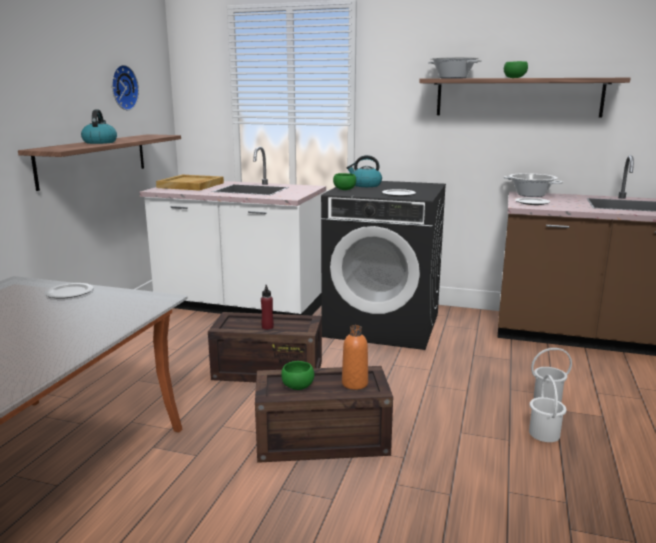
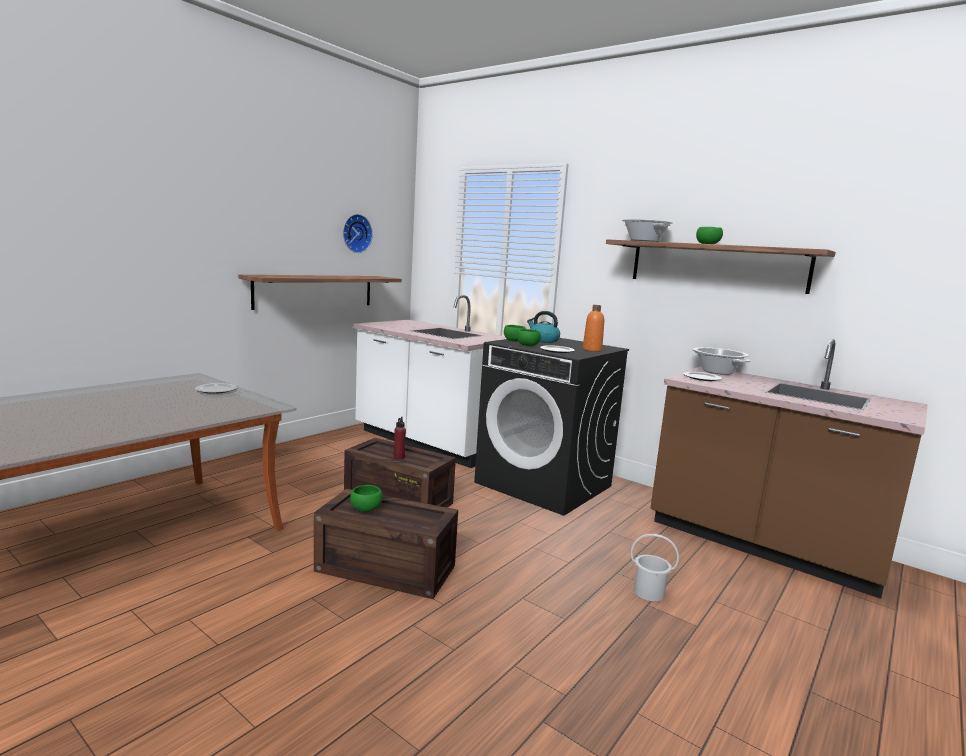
camera: 20 degrees right, 5 degrees down
(100, 142) = (316, 276): kettle -> none
(191, 185) = (402, 324): beige tray -> none
(354, 383) = (417, 519): orange bottle -> orange bottle (592, 350)
(366, 193) = (528, 346): none -> green bowl
(543, 434) = (609, 624): white bucket -> none

